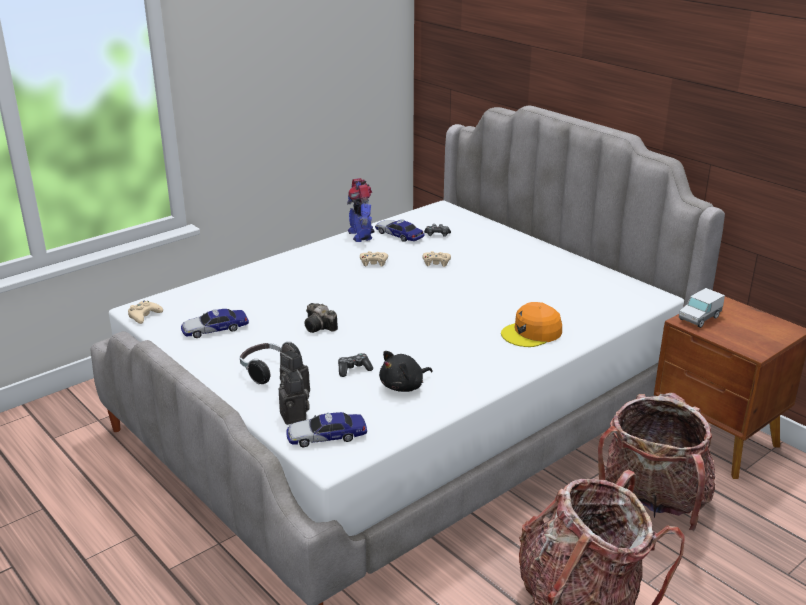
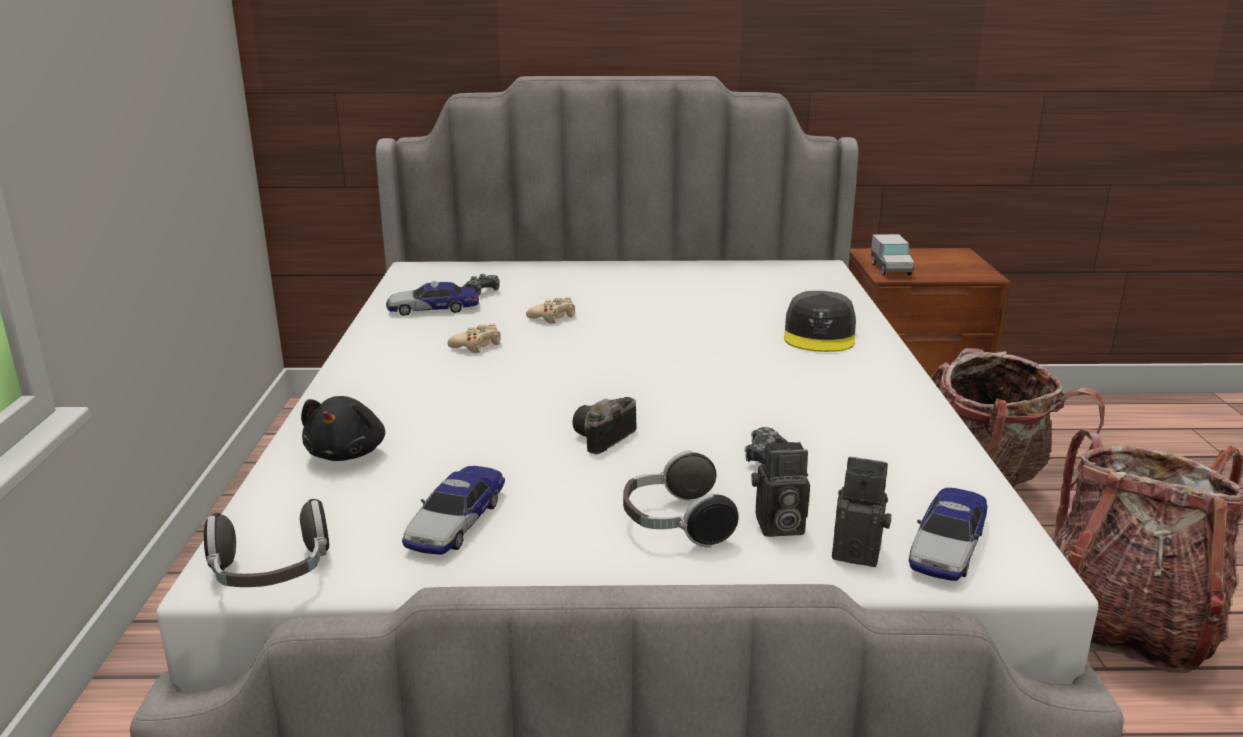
camera: 50 degrees left, 5 degrees down
(144, 316) = (272, 575): beige game controller -> headphones
(320, 327) = (602, 439): camera -> camera turned 135 degrees clockwise
(360, 235) = (380, 326): toy robot -> none
(404, 386) = (860, 443): black plush toy -> black plush toy (348, 453)
(532, 333) = (820, 335): orange cap -> grey cap

